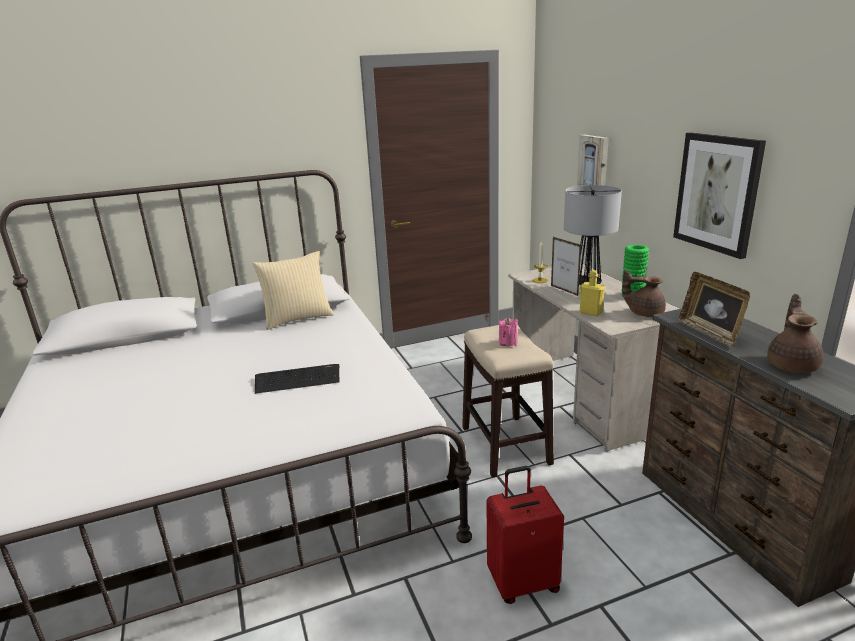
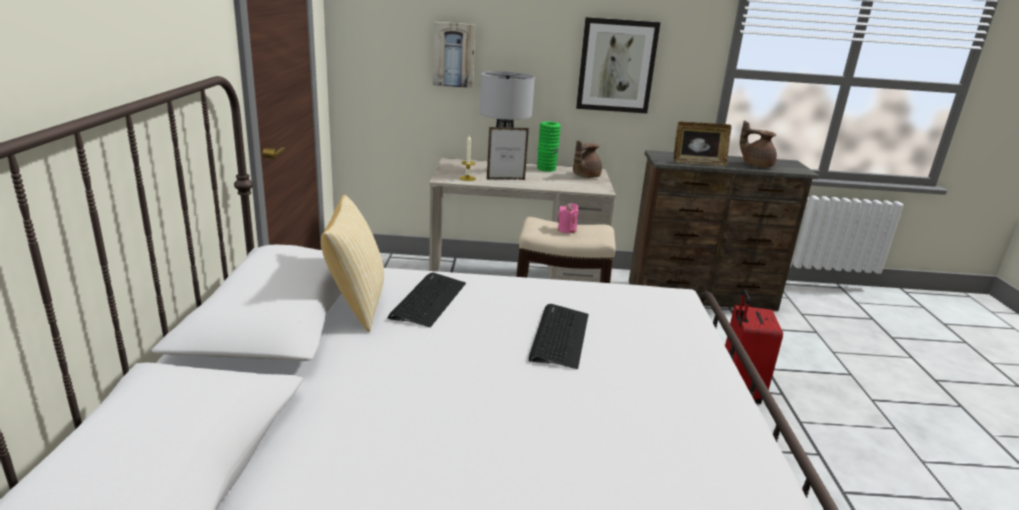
camera: 70 degrees left, 0 degrees up
(319, 332) = (428, 300): none -> keyboard
(590, 313) = (566, 186): yellow bottle -> none

